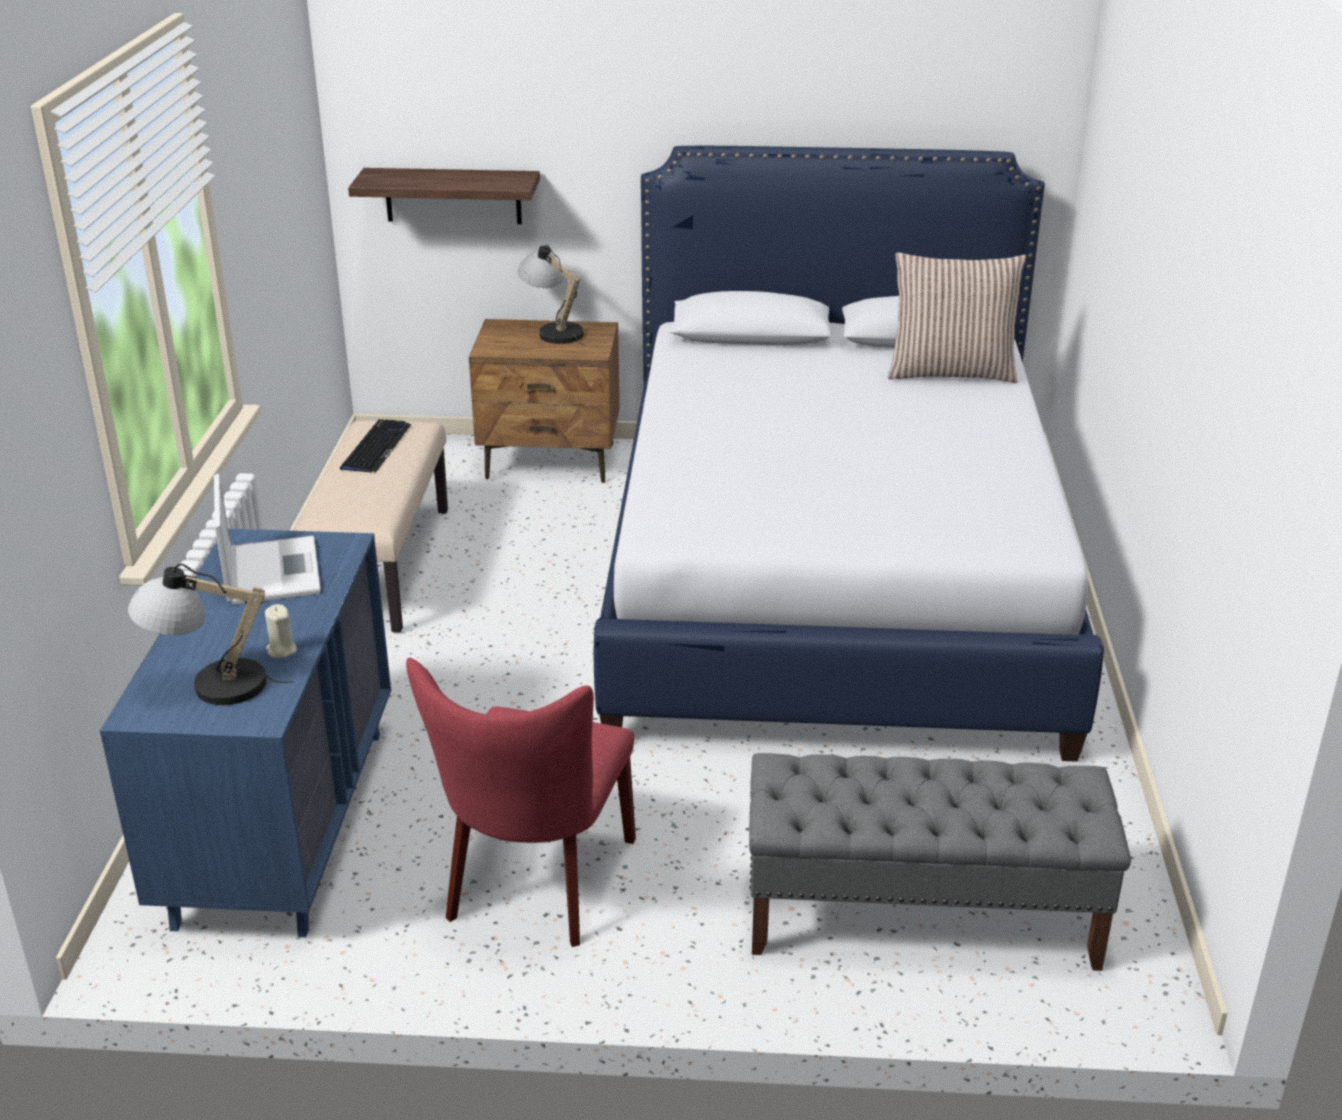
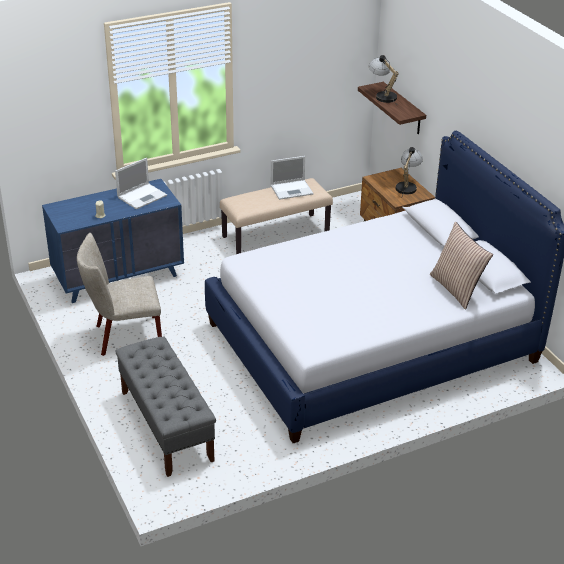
camera: 60 degrees right, 5 degrees up
(210, 685) = (74, 212): table lamp -> table lamp (382, 95)
(376, 447) = (292, 189): keyboard -> laptop
(535, 886) = (124, 337): red chair -> beige chair

